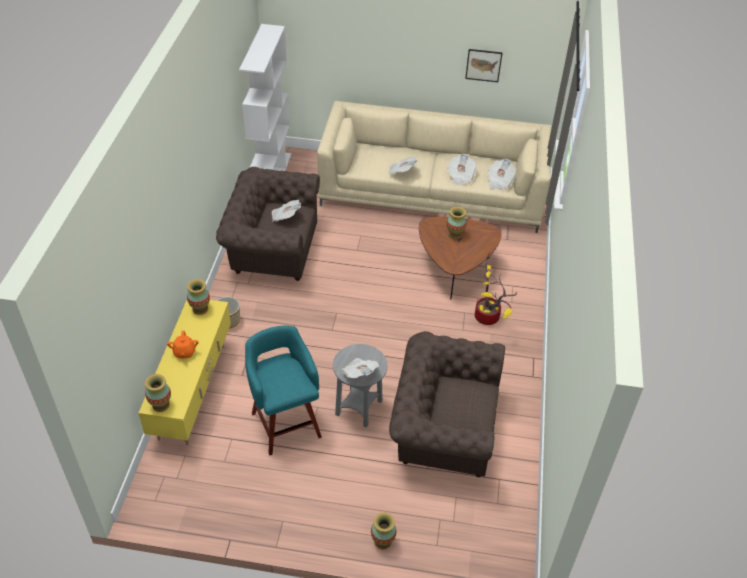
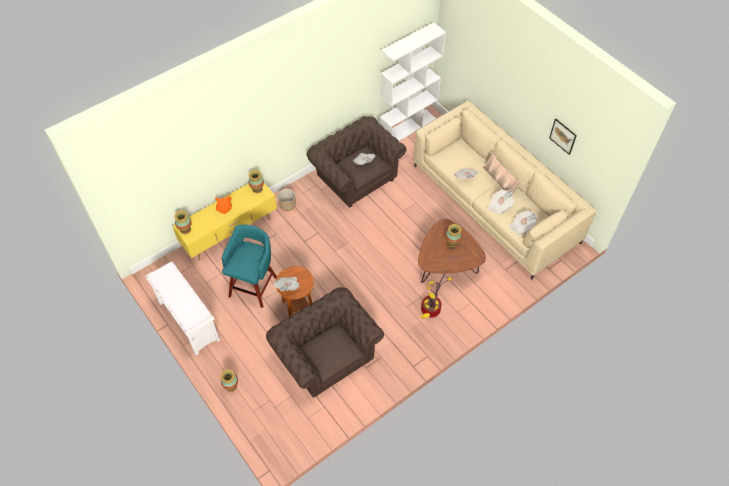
camera: 45 degrees right, 10 degrees up
(250, 516) = (188, 320): none -> white bench
(359, 408) = (298, 307): grey side table -> brown side table
(435, 157) = (500, 181): none -> pillow

